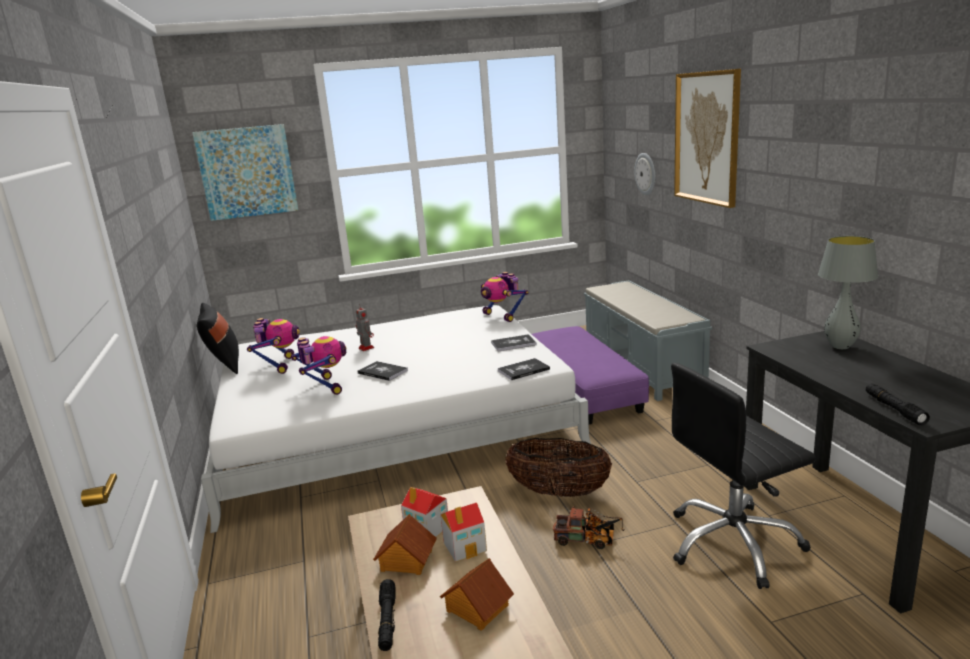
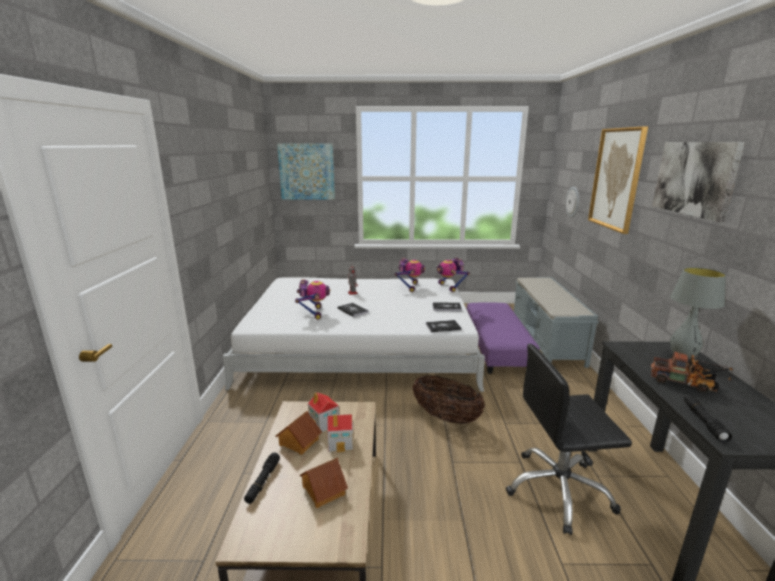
camera: 15 degrees right, 0 degrees up
(224, 365) = (267, 289): black pillow -> none
(279, 365) = (296, 294): toy robot -> toy robot (409, 287)
(588, 540) = (450, 457): toy truck -> toy truck (686, 384)
(813, 129) = (694, 178): none -> picture

